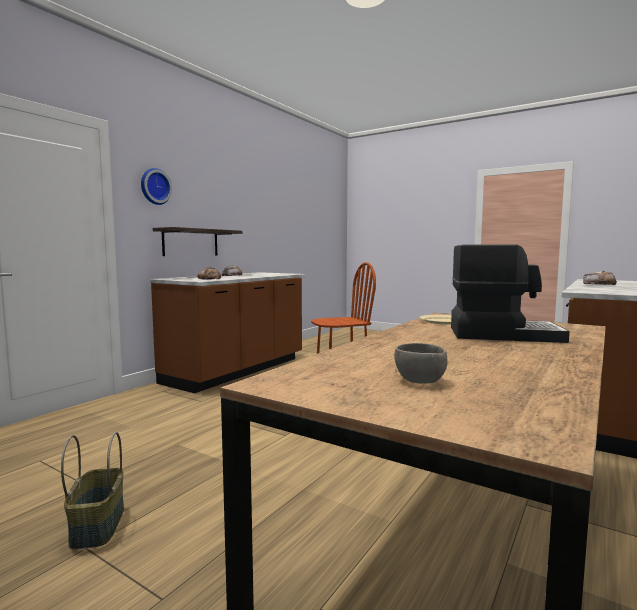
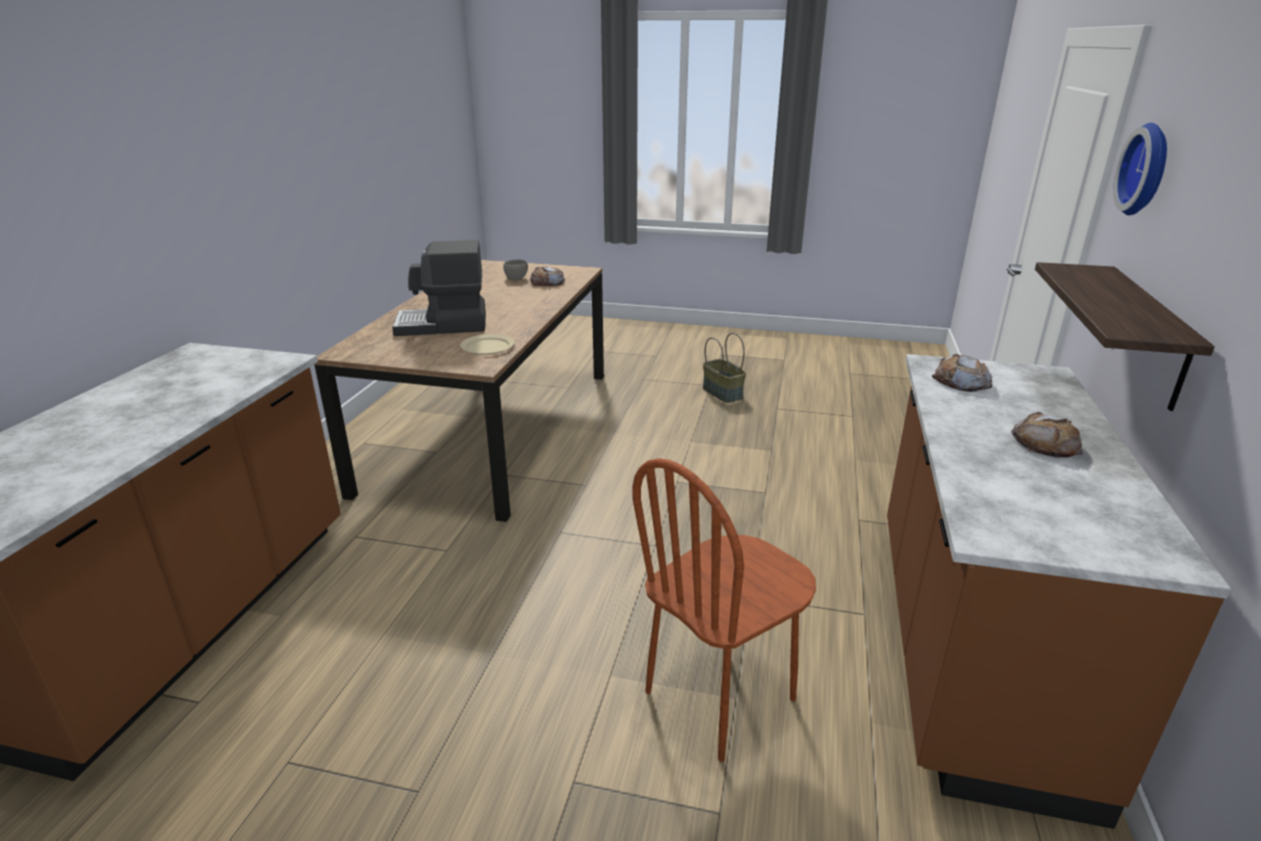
camera: 160 degrees right, 20 degrees up
(599, 284) = (136, 432): bread -> bread (547, 282)

